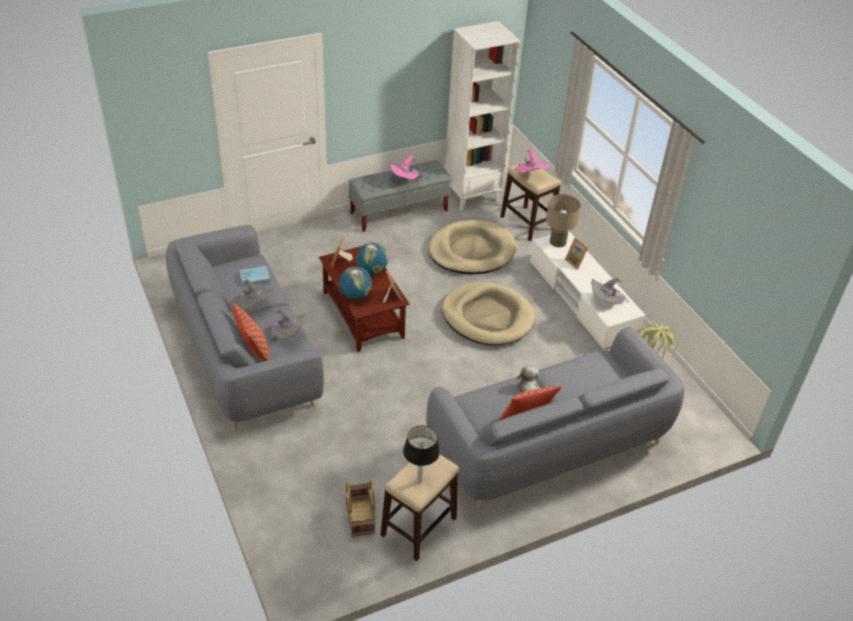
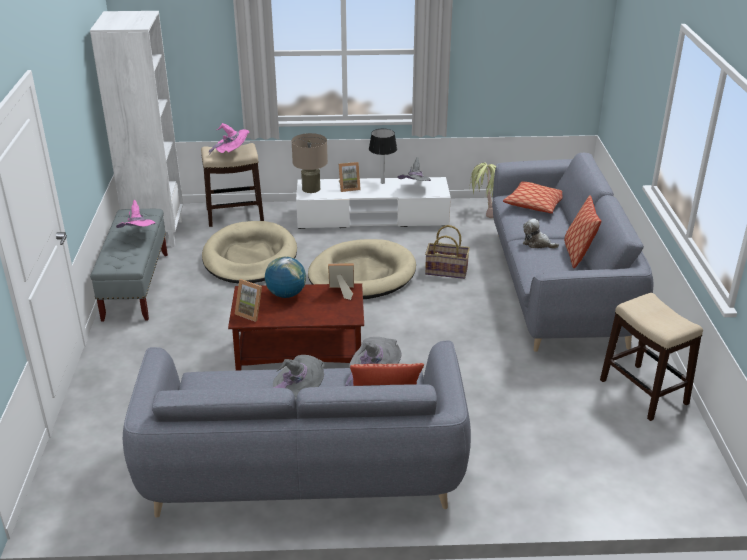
camera: 65 degrees left, 10 degrees down
(254, 277) = (237, 382): blue book -> none
(355, 295) = (323, 315): globe -> none
(361, 517) = (621, 429): basket -> basket (446, 271)
(419, 480) = (667, 318): table lamp -> table lamp (382, 183)
(600, 375) = (535, 204): none -> pillow

